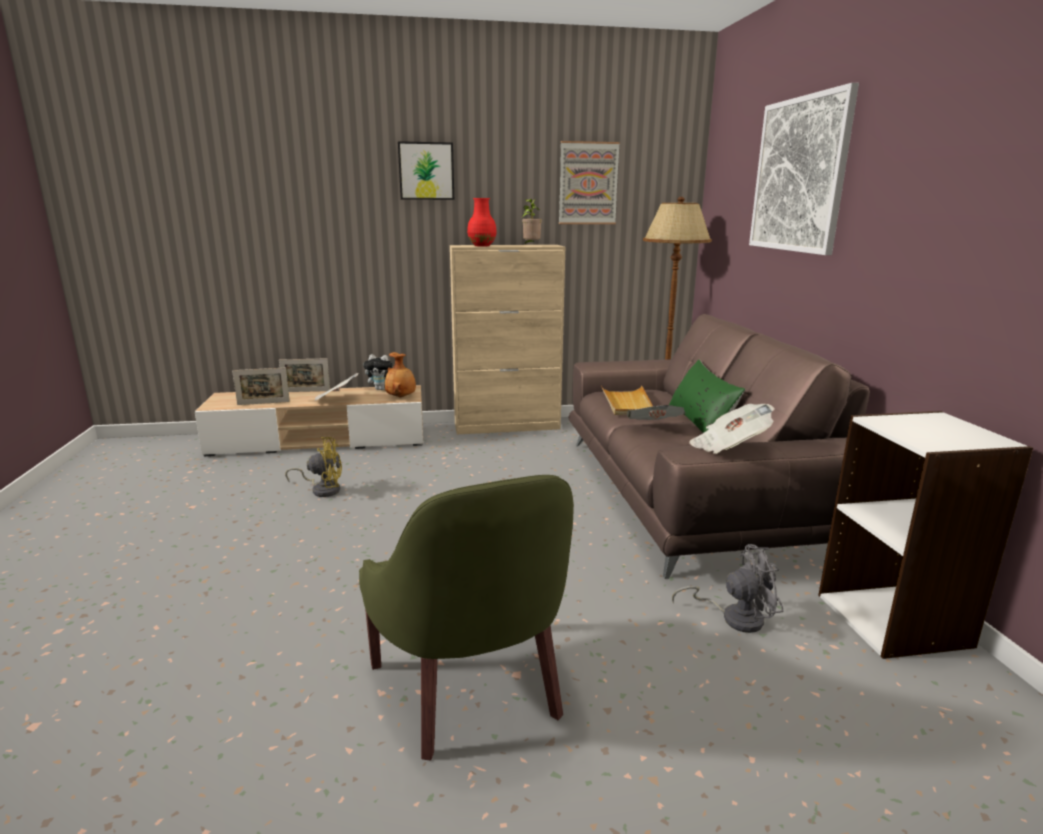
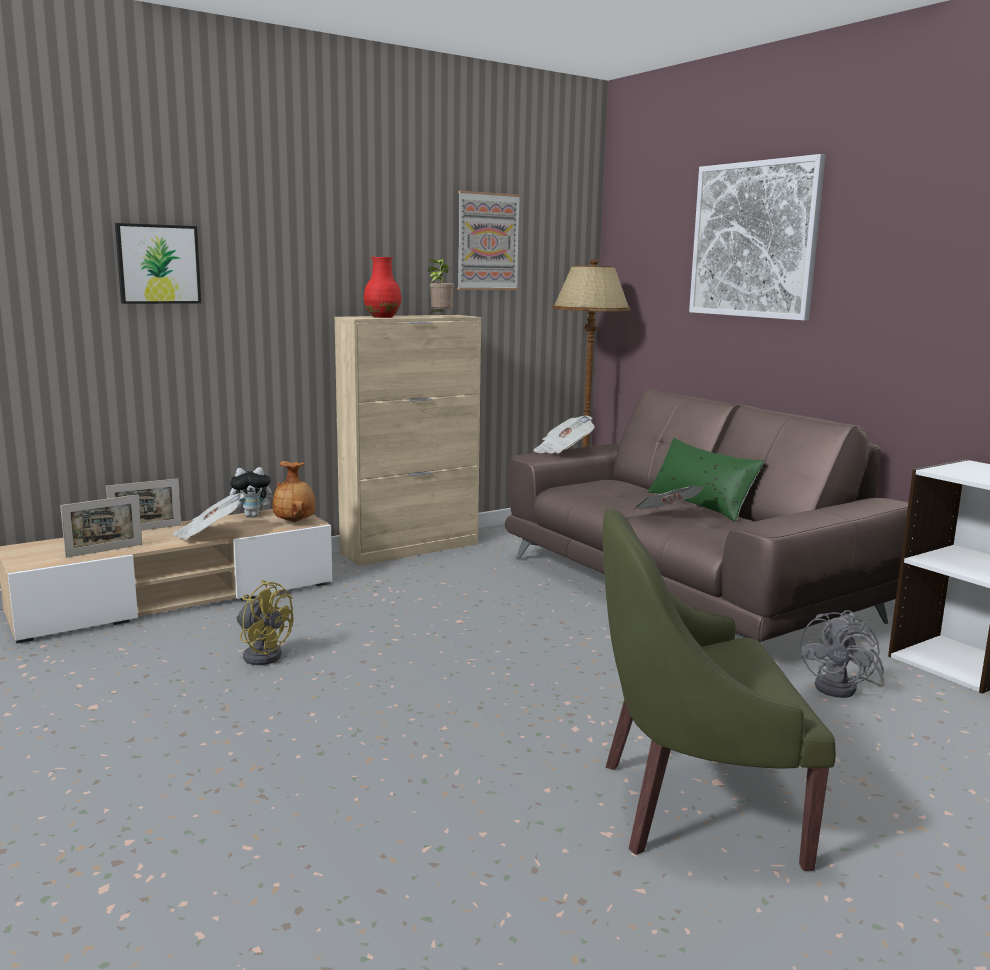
camera: 25 degrees left, 5 degrees down
(323, 489) = (262, 654): yellow fan -> yellow fan turned 60 degrees clockwise
(426, 171) = (304, 221): picture -> picture (158, 264)
(473, 689) = (693, 805): green armchair -> green armchair turned 135 degrees clockwise
(627, 403) = (605, 495): beige tray -> none
(728, 447) = (794, 517): newspaper -> newspaper (563, 451)
(734, 617) = (843, 688): grey fan -> grey fan turned 150 degrees clockwise

